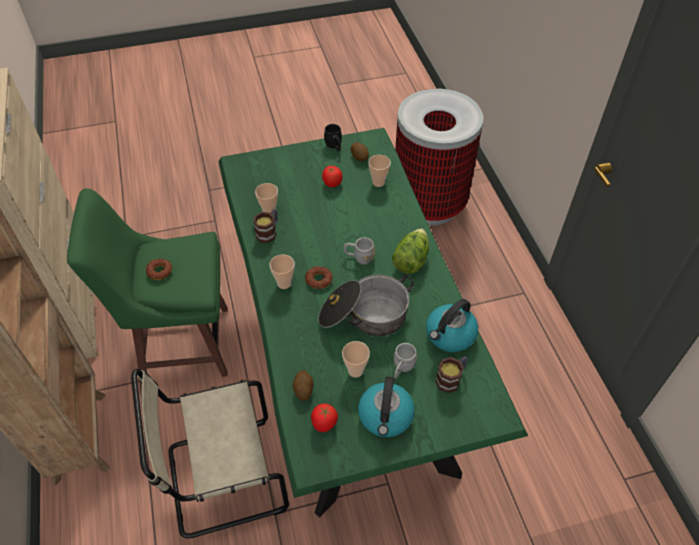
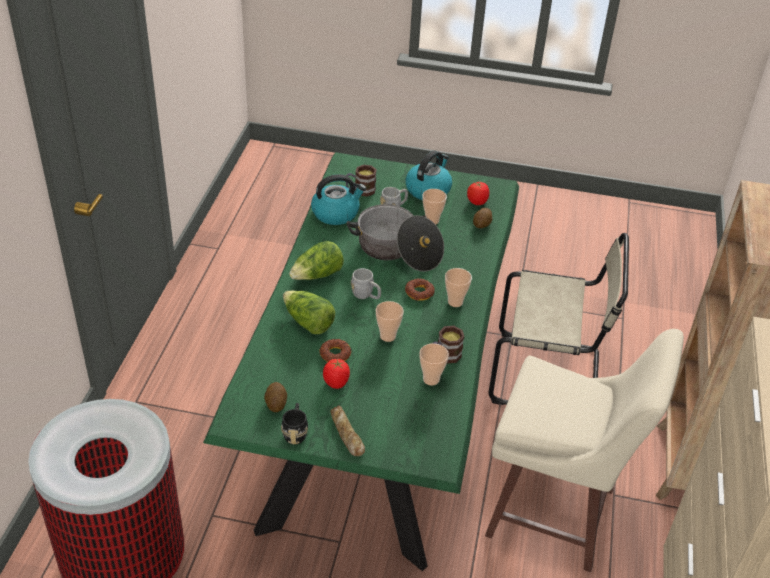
camera: 155 degrees left, 10 degrees down
(159, 271) = (578, 402): donut -> donut (335, 354)
(182, 344) = (554, 515): green stool -> beige stool
(303, 156) = (346, 434): none -> bread
(378, 182) = (281, 362): cup -> cup (387, 336)
(384, 217) = (308, 322): none -> lettuce

